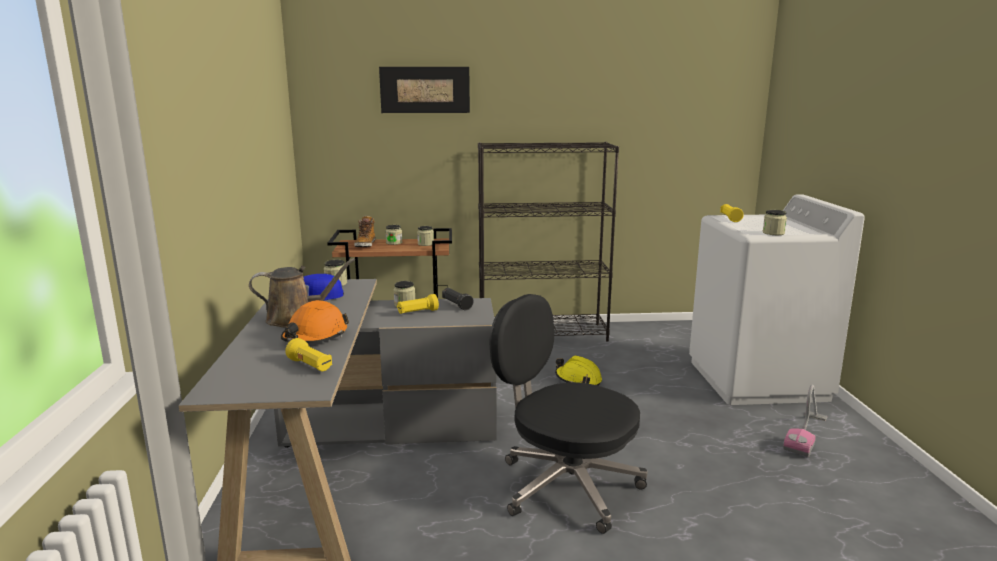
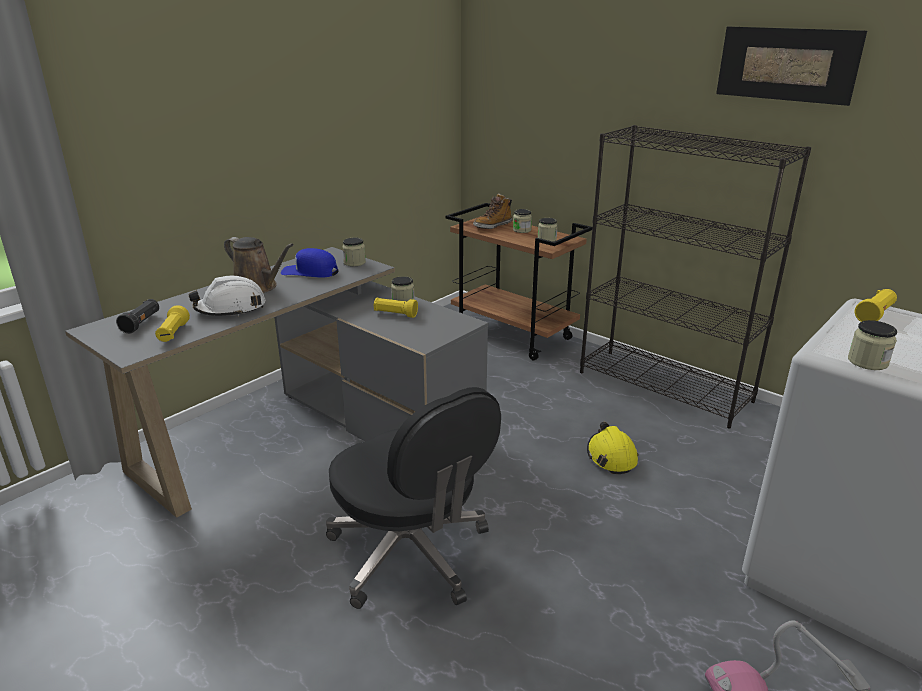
camera: 45 degrees right, 10 degrees up
(315, 337) = (231, 309): orange hard hat -> white hard hat
(425, 90) = (585, 50): picture -> picture (786, 64)
(456, 305) = (441, 319): black flashlight -> black flashlight (141, 323)
(566, 485) = (411, 554): black office chair -> black office chair turned 150 degrees clockwise

